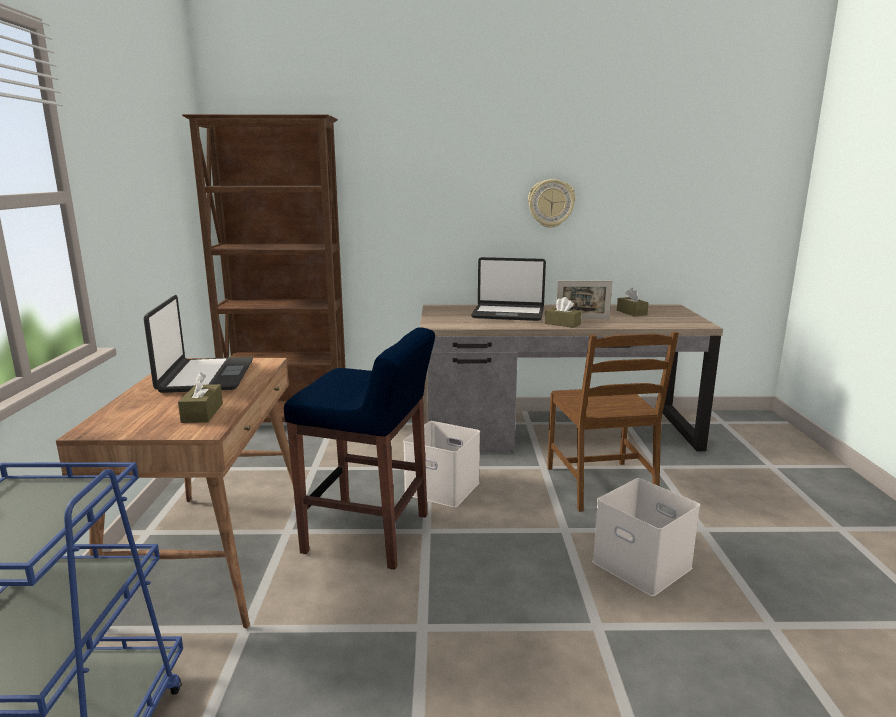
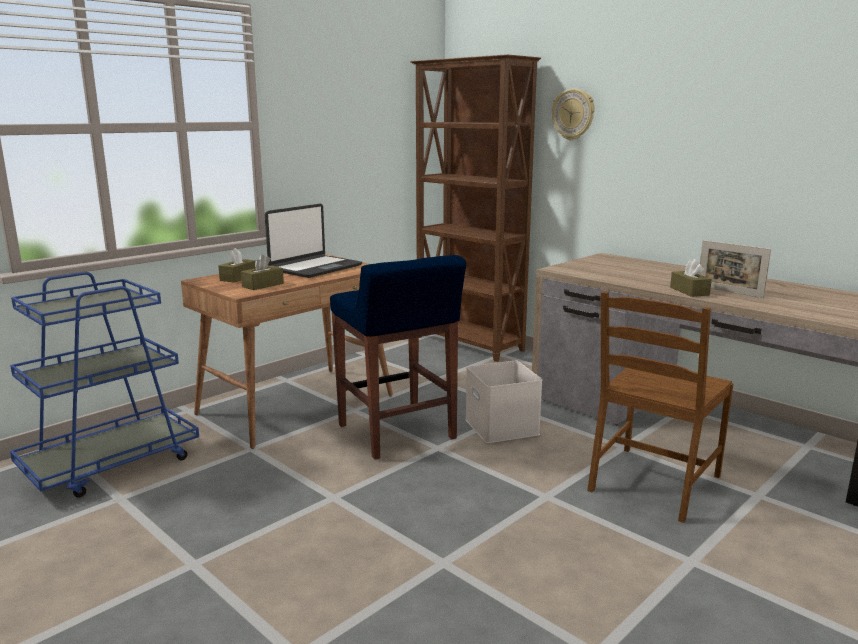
camera: 45 degrees right, 0 degrees up
(508, 314) = (659, 273): laptop -> none
(551, 203) = (752, 148): wall clock -> wall clock (573, 114)
(631, 312) = (818, 298): brown tissue box -> brown tissue box (238, 278)
(644, 565) = (566, 552): white storage box -> none

